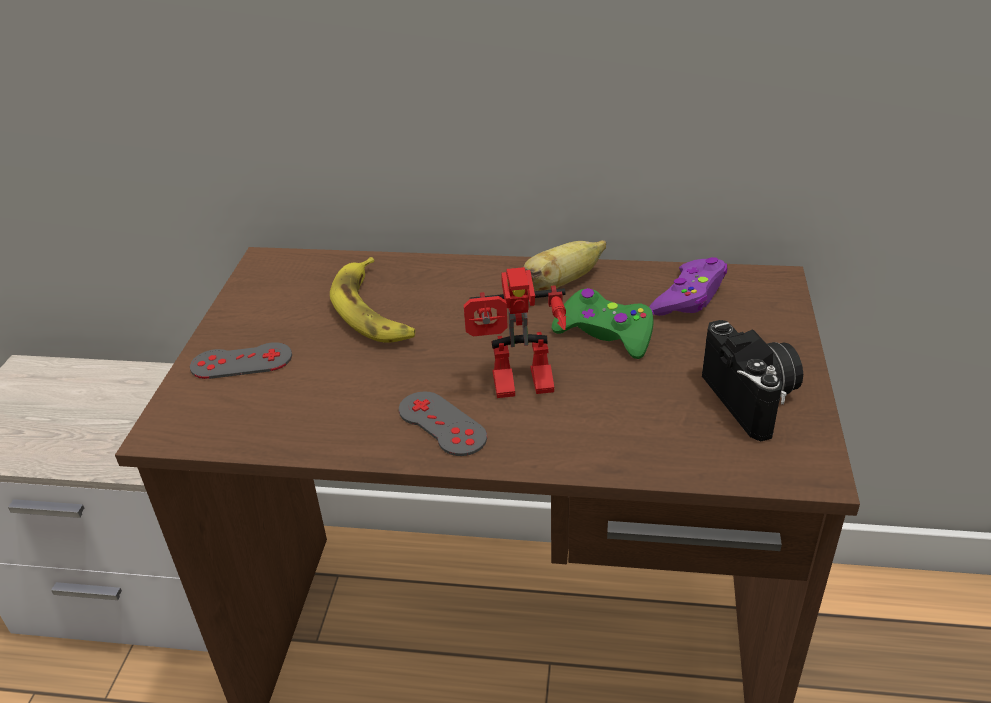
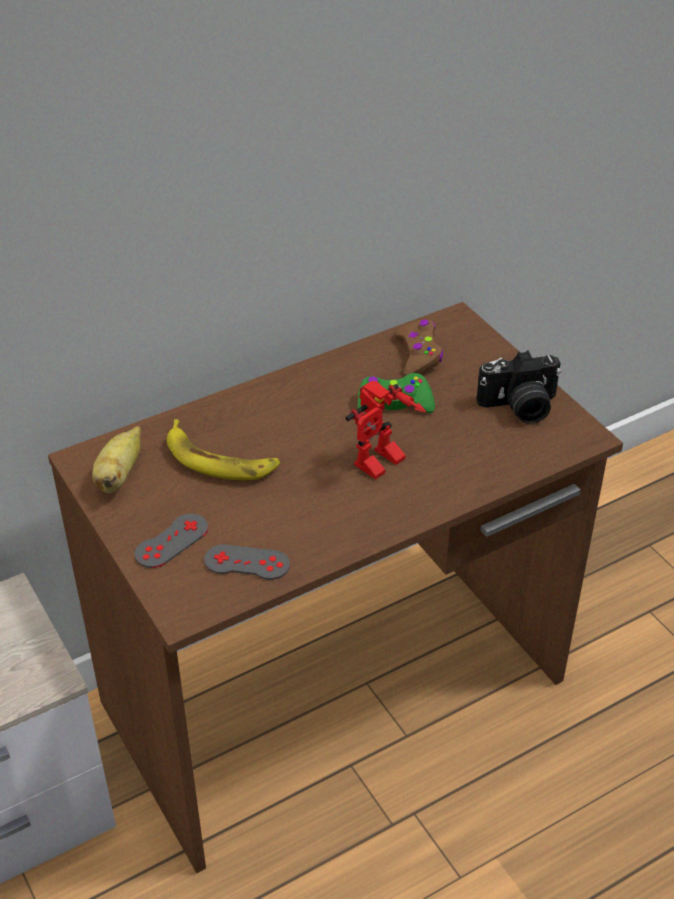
camera: 40 degrees left, 5 degrees up
(442, 424) = (361, 512): grey game controller -> grey game controller (247, 563)
(561, 283) = (326, 380): banana -> banana (119, 475)
(689, 297) = (418, 354): purple game controller -> brown game controller
(754, 399) = (519, 407): camera -> camera turned 135 degrees clockwise

